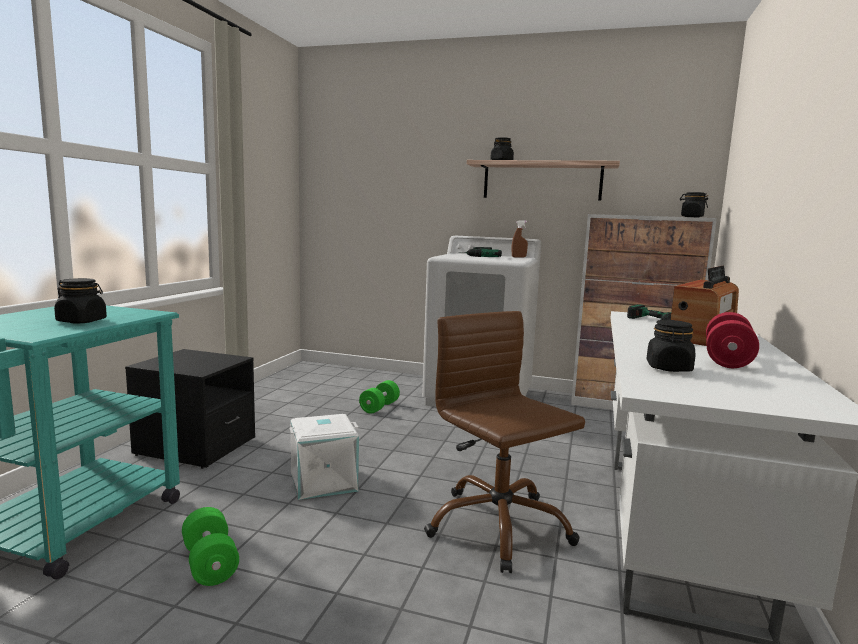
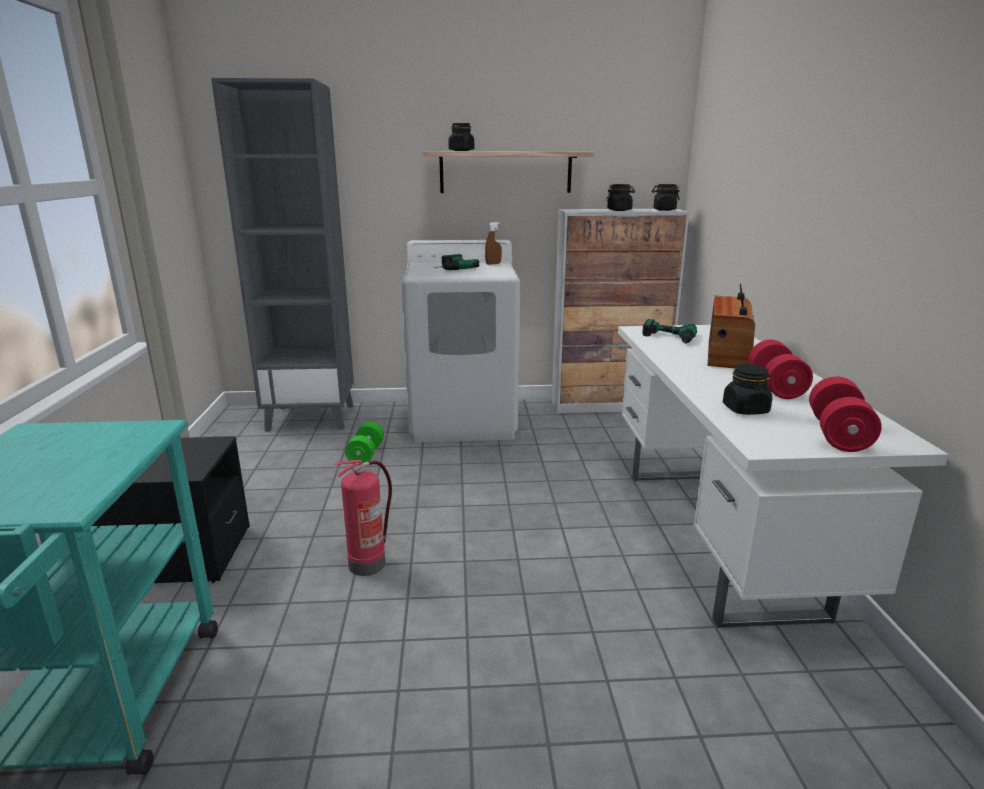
camera: 20 degrees left, 10 degrees up
(82, 321) = (85, 464): black jar -> black jar (619, 210)
(210, 563) = (314, 696): green dumbbell -> none
(324, 481) = (368, 563): white storage box -> fire extinguisher
(356, 377) = (312, 417): none -> grey bookcase
(498, 526) = (570, 570): brown office chair -> none
(757, 396) = (838, 434): none -> red dumbbell

